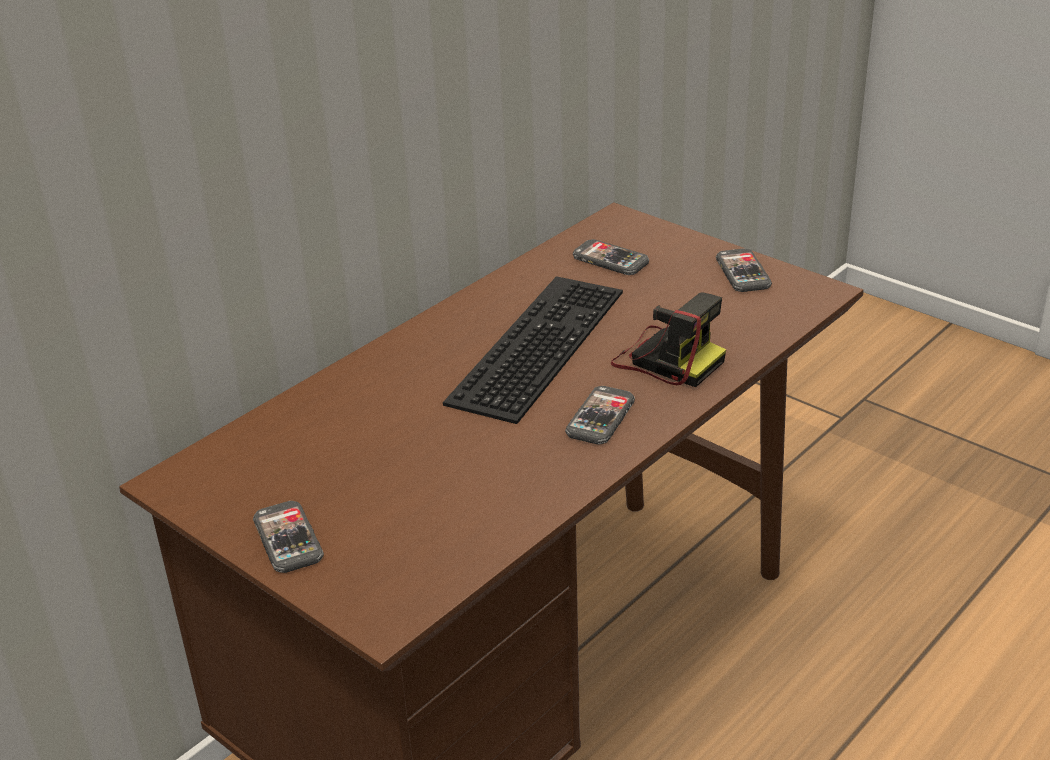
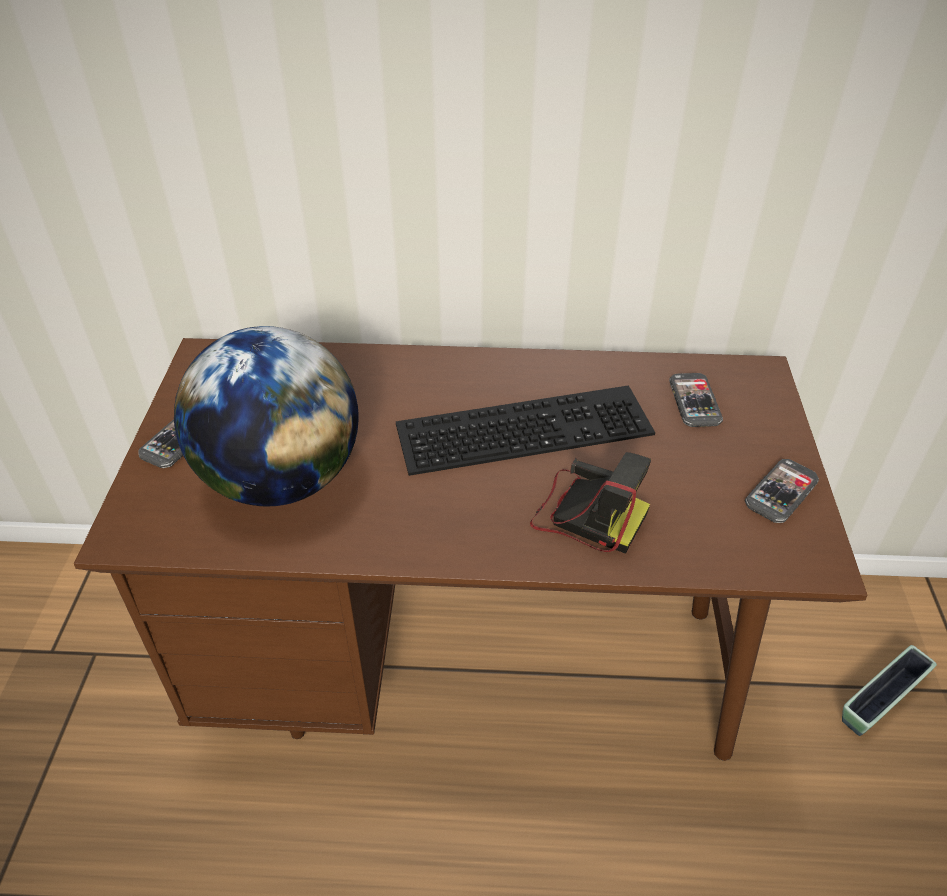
camera: 50 degrees right, 10 degrees up
(430, 494) = (281, 479): none -> globe
(600, 418) = (461, 519): phone -> none
(666, 359) = (586, 514): camera -> camera turned 60 degrees counterclockwise
(806, 464) = (881, 700): none -> planter

